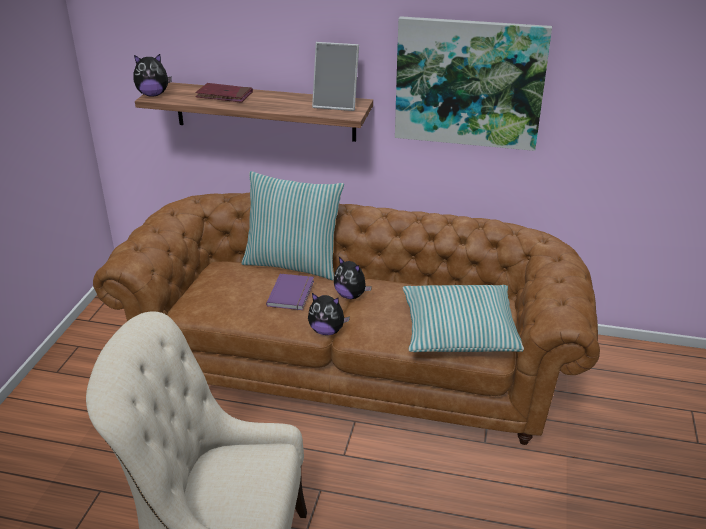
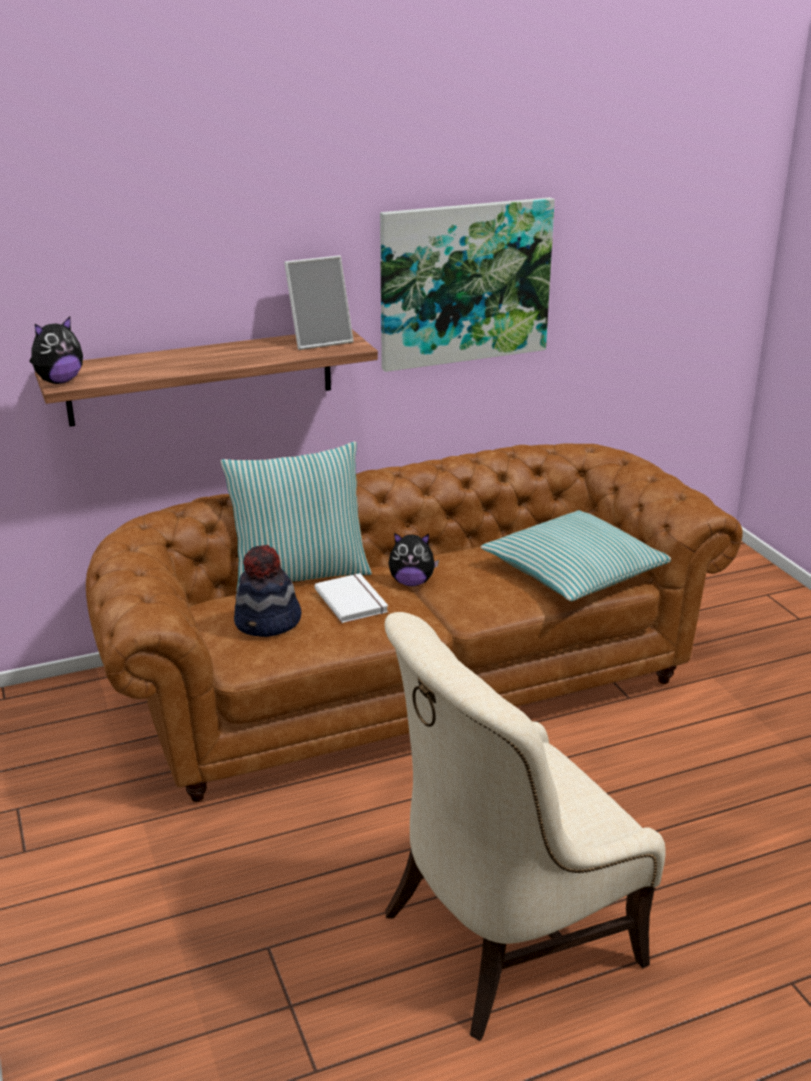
camera: 35 degrees left, 5 degrees down
(224, 95) = (161, 361): red book -> none
(228, 289) = (268, 622): none -> hat
(292, 293) = (353, 600): purple book -> white book
(327, 331) = (437, 624): plush toy -> none

